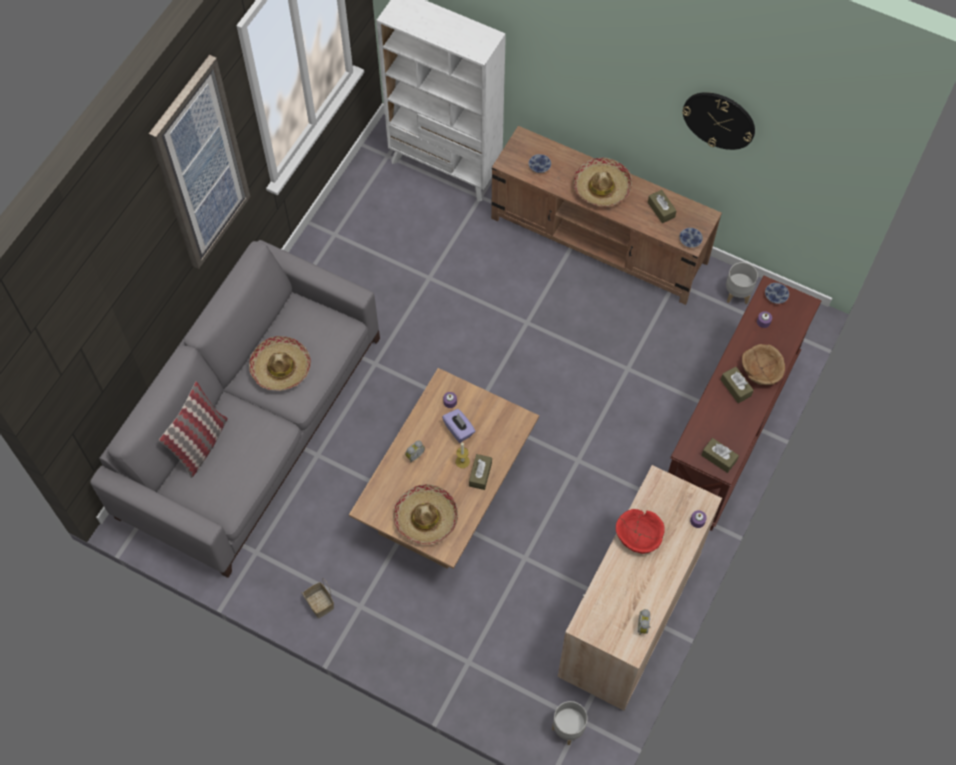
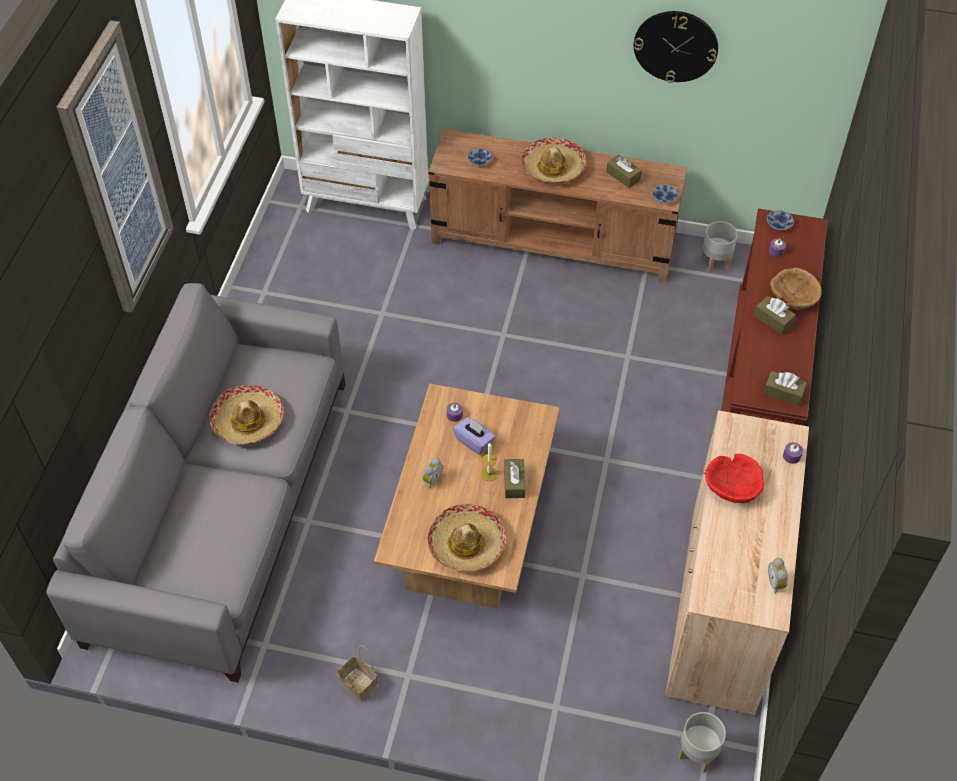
camera: 15 degrees left, 10 degrees down
(201, 444) = (173, 524): pillow -> none

